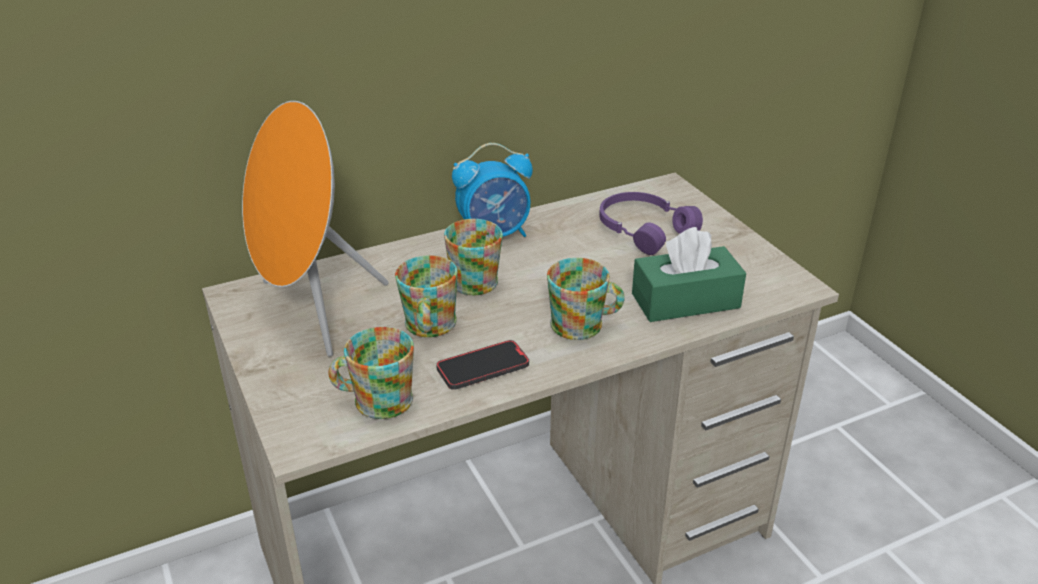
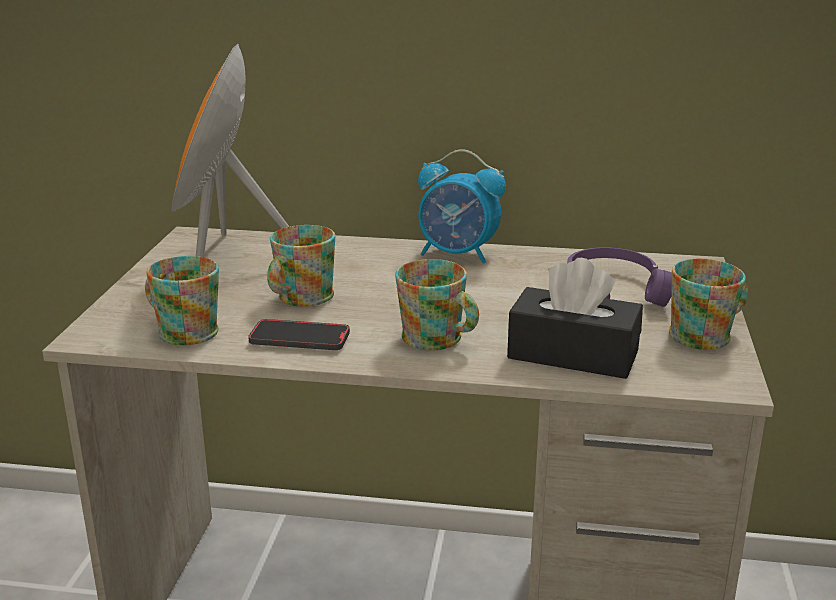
camera: 35 degrees right, 10 degrees down
(478, 278) = (394, 280): mug -> mug (707, 335)
(685, 301) = (573, 354): green tissue box -> black tissue box

